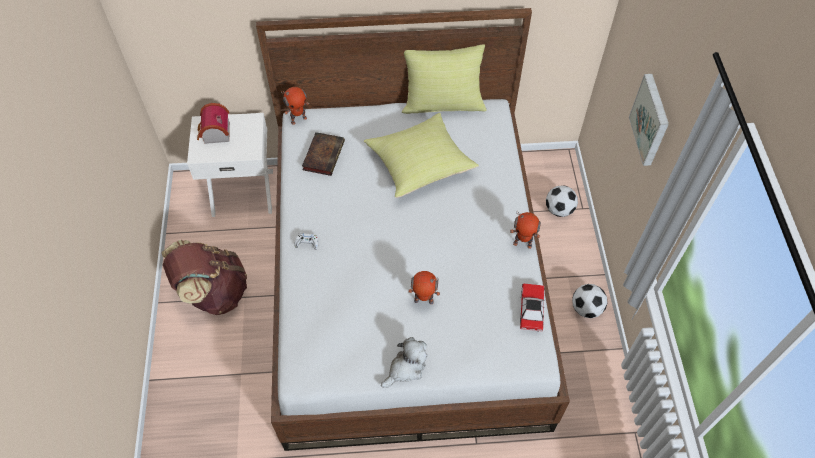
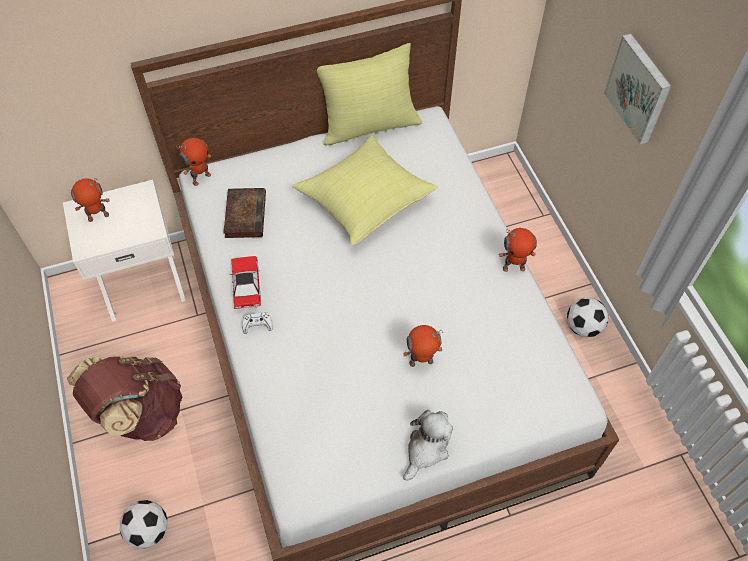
camera: 15 degrees left, 0 degrees up
(214, 134) = (98, 217): toy house -> toy robot
(531, 309) = (549, 341): toy car -> toy car (246, 285)
(559, 209) = (518, 222): football -> football (149, 530)

